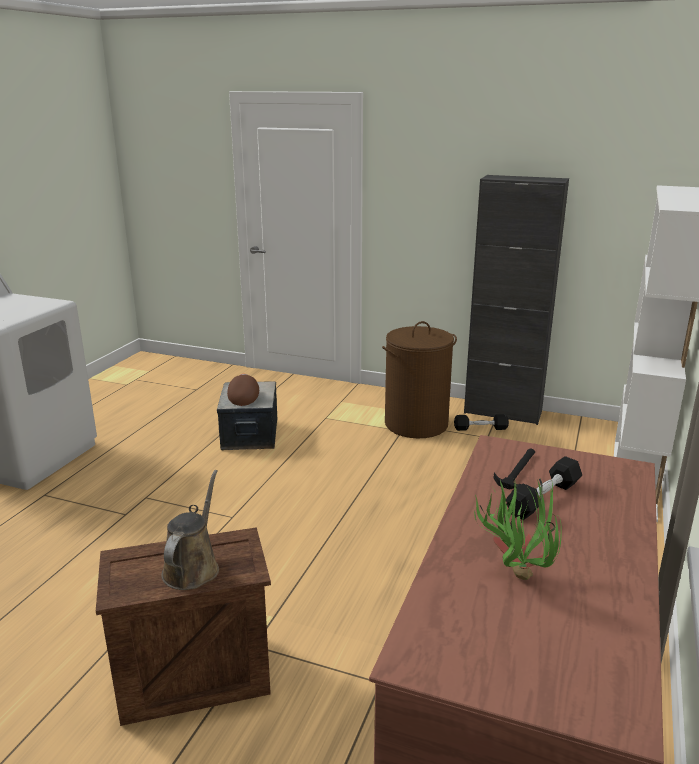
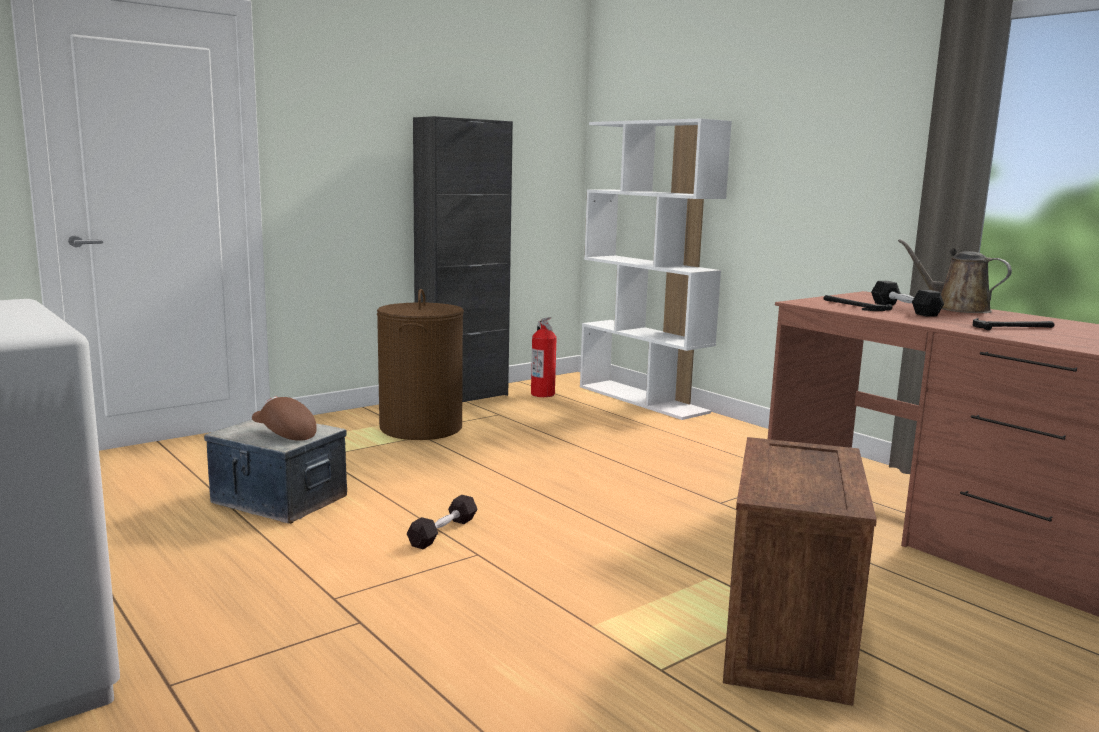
camera: 60 degrees left, 10 degrees down
(193, 567) = (812, 469): brown watering can -> brown watering can (956, 309)
(480, 428) = (477, 411): black dumbbell -> black dumbbell (443, 532)
(514, 571) = (1013, 327): potted plant -> hammer
(565, 435) = (543, 394): none -> fire extinguisher

